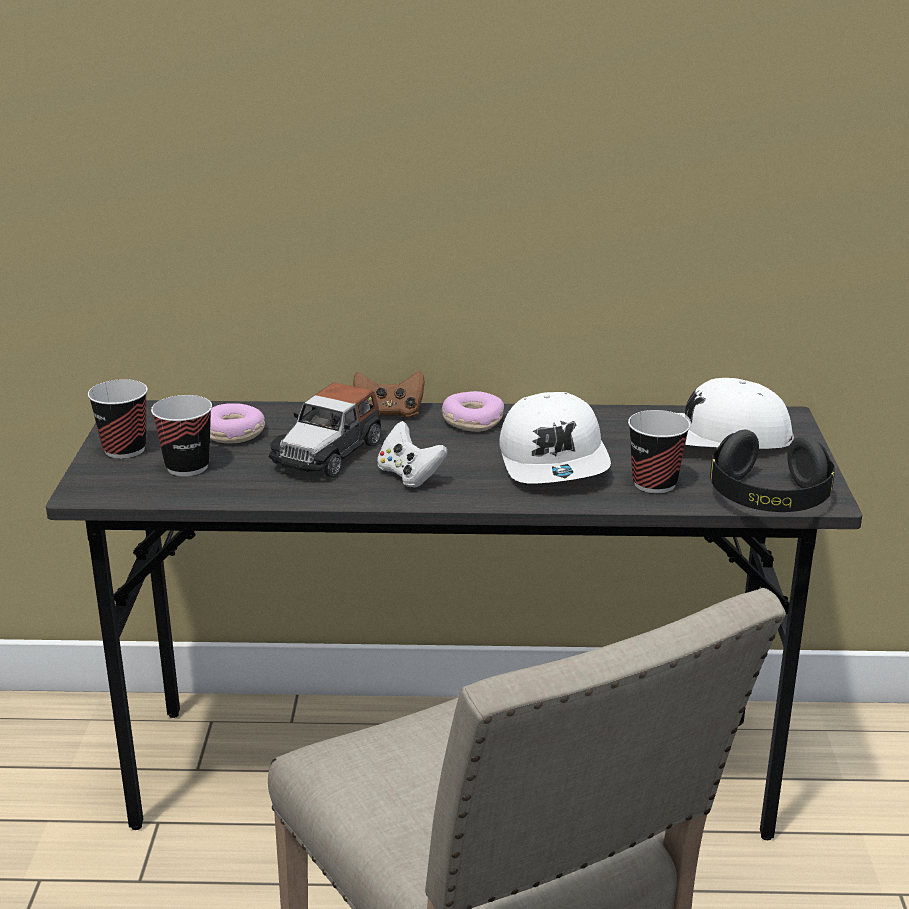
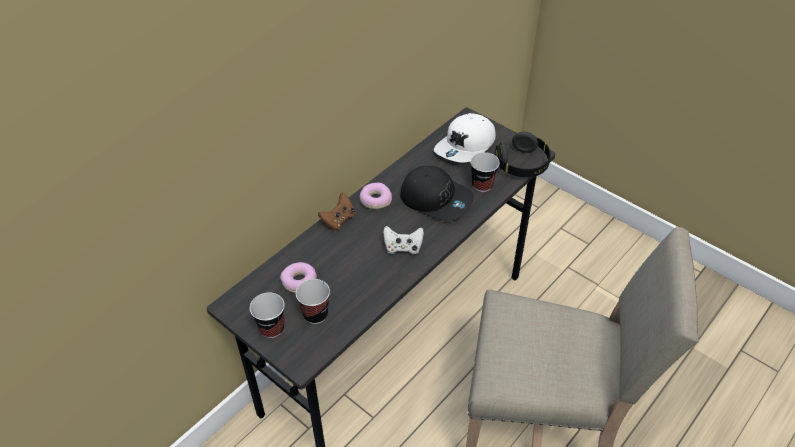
camera: 50 degrees left, 20 degrees up
(328, 453) = (355, 261): toy car -> none
(554, 461) = (436, 199): white cap -> black cap

